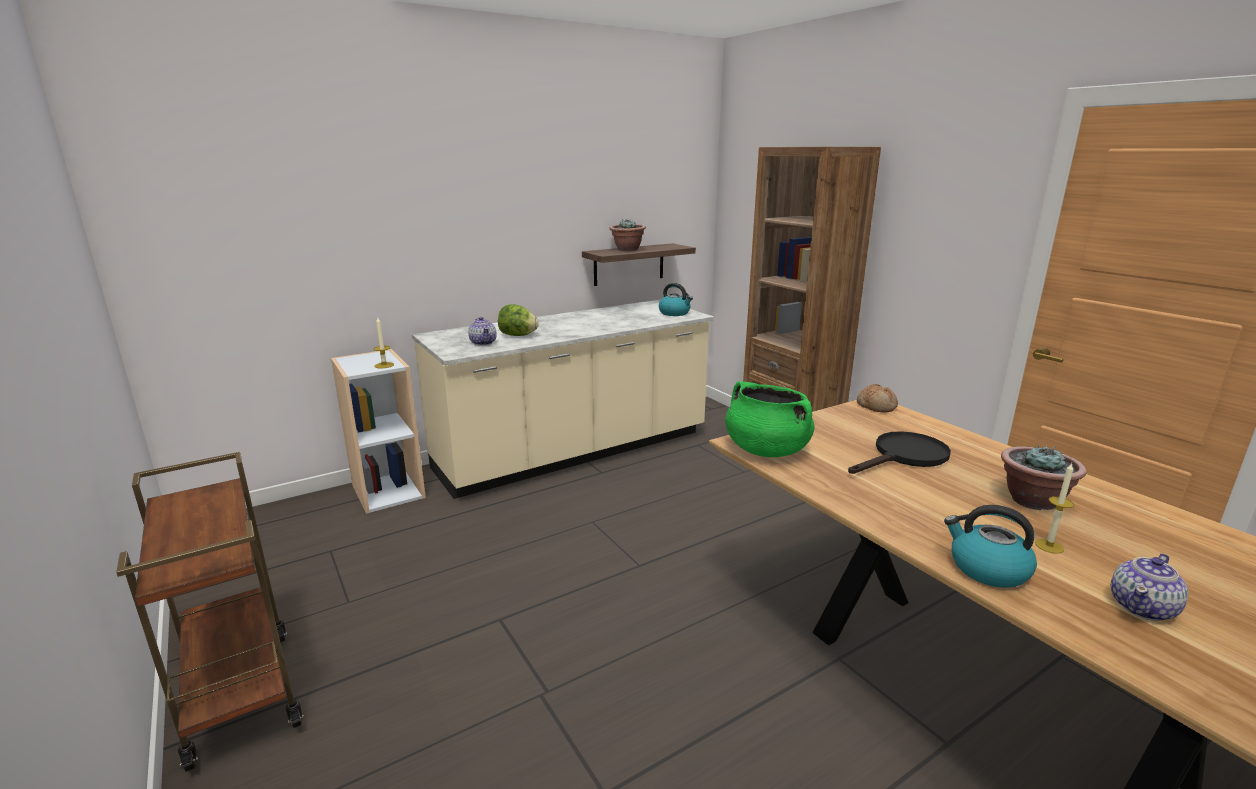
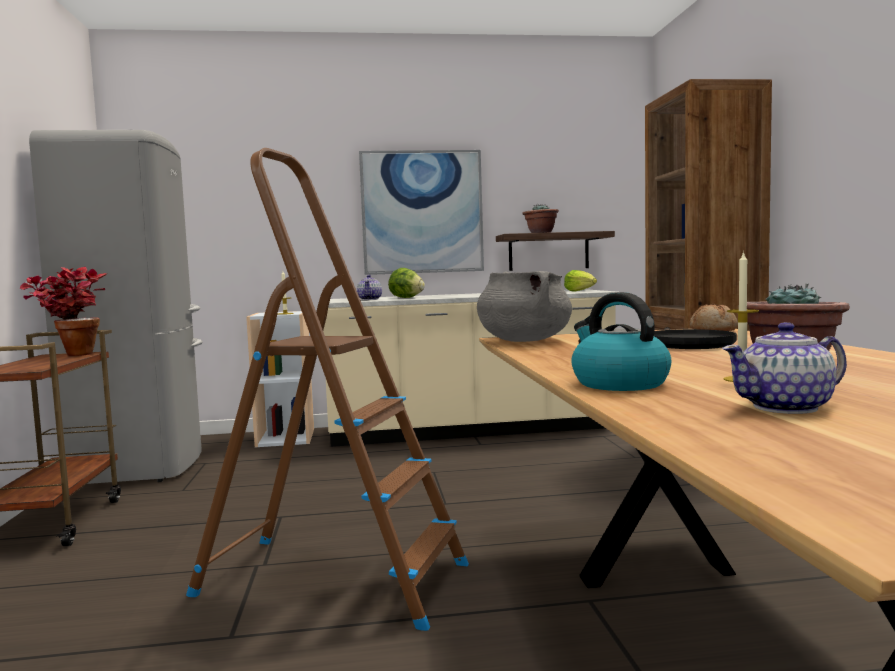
camera: 25 degrees right, 15 degrees down
(203, 498) = (70, 355): none -> potted plant
(255, 573) = (142, 468): none -> grey fridge
(509, 229) = (422, 212): none -> picture
(629, 692) = (334, 579): none -> brown step ladder
(675, 313) = (580, 291): kettle -> lettuce
(766, 450) = (524, 341): green cooking pot -> grey cooking pot

